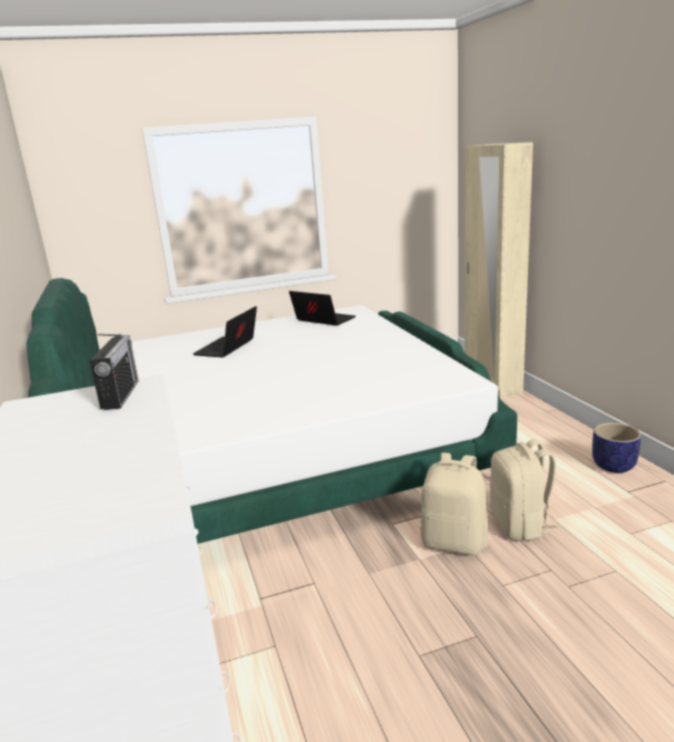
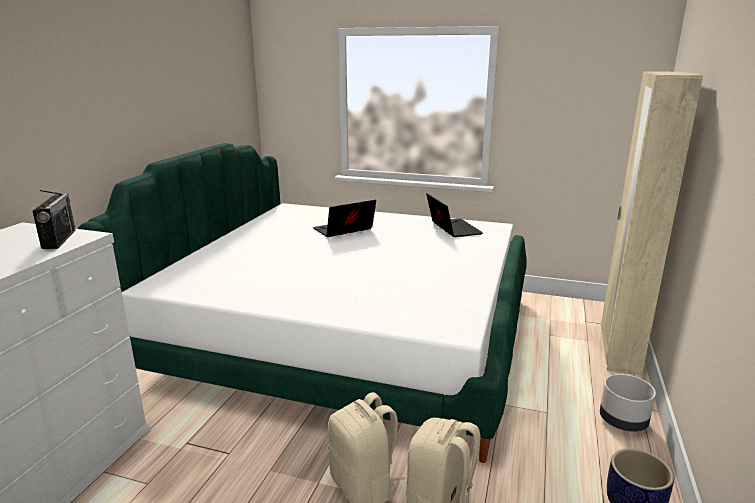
camera: 35 degrees right, 0 degrees up
(120, 395) = (59, 239): radio -> radio turned 45 degrees counterclockwise
(549, 424) = (623, 422): none -> grey planter

